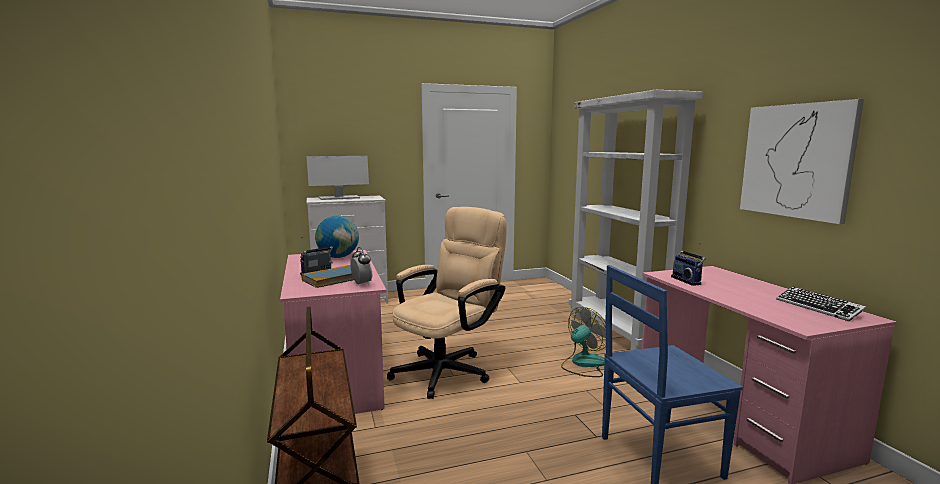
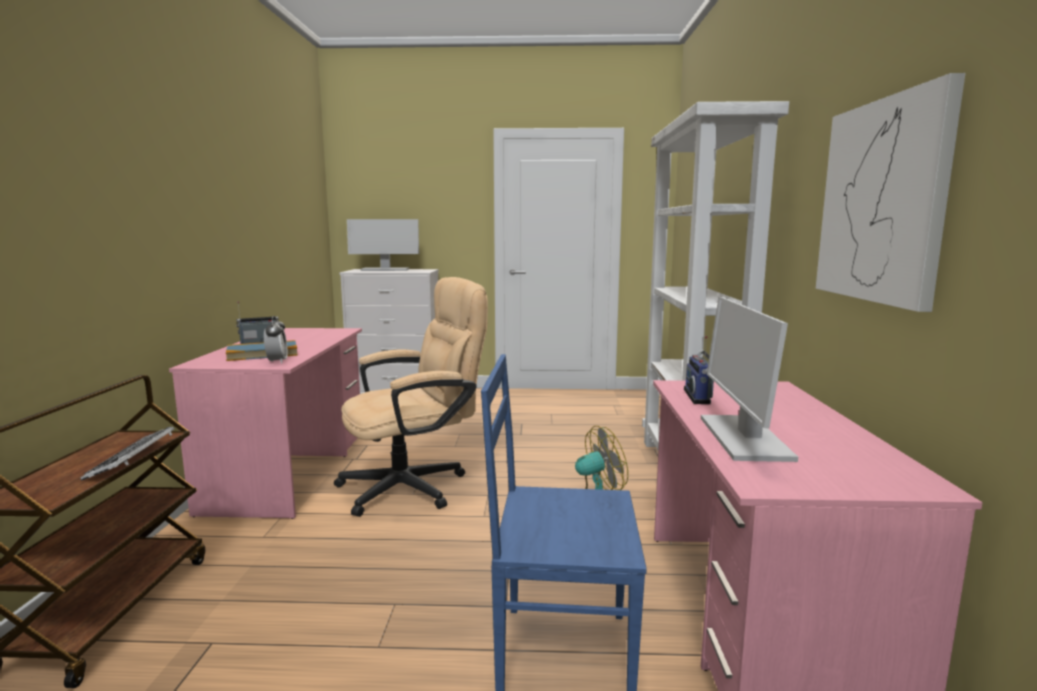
camera: 20 degrees right, 0 degrees up
(338, 257) = (317, 333): globe -> none
(751, 303) = (743, 437): none -> monitor
(818, 308) = (854, 459): keyboard -> keyboard (133, 459)

